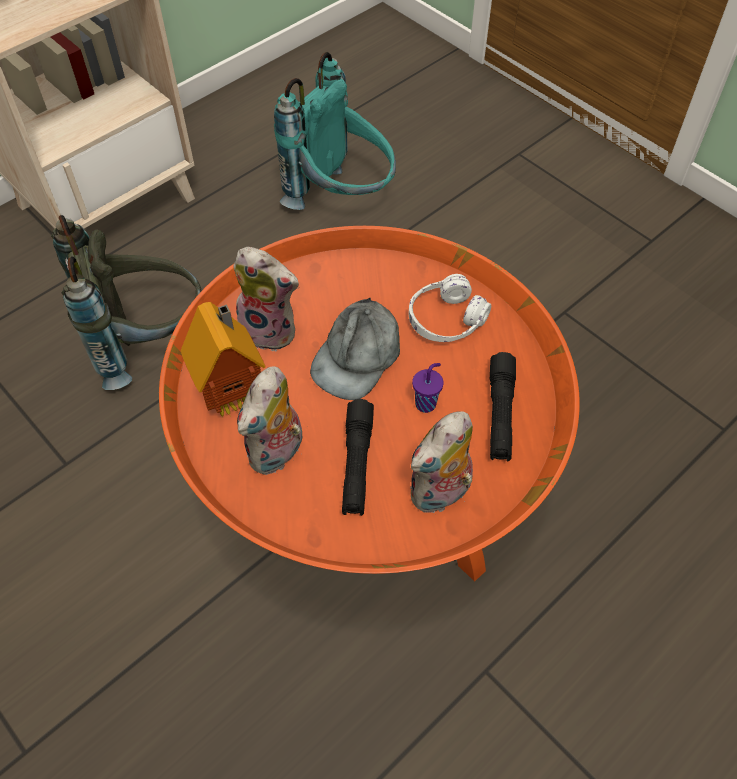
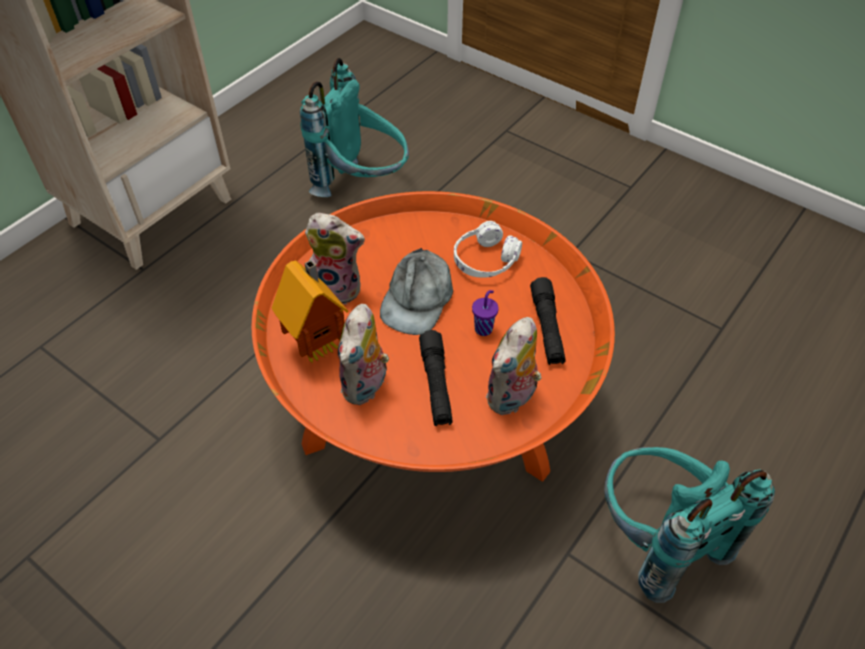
camera: 10 degrees left, 5 degrees down
(148, 342) = (214, 325): grey backpack -> none
(590, 672) = (655, 539): none -> turquoise backpack

